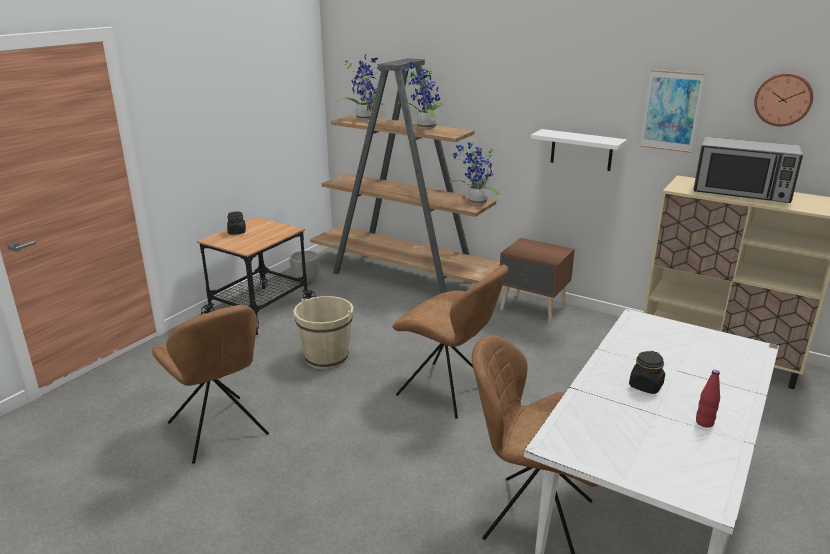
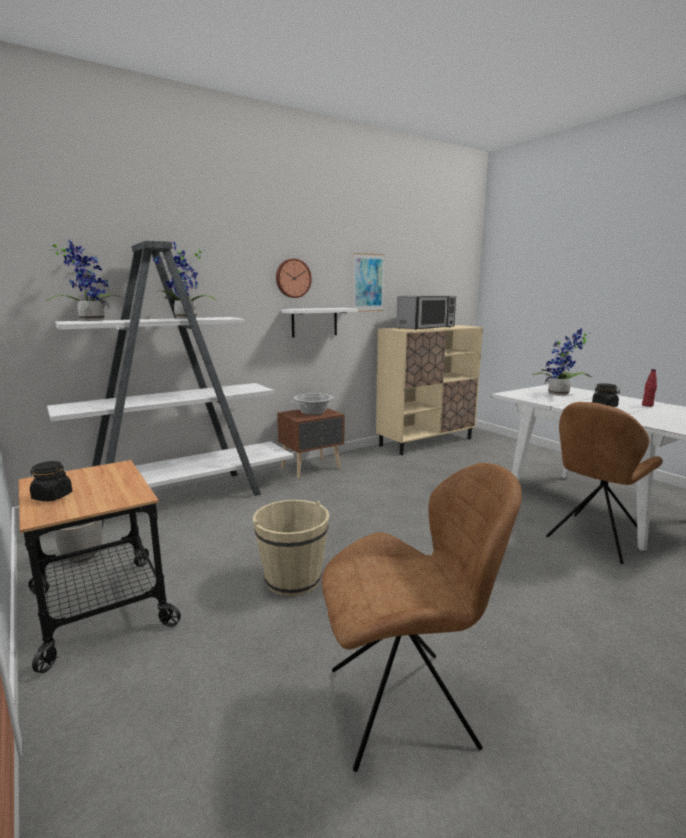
camera: 65 degrees left, 10 degrees down
(406, 278) = (178, 499): brown bookcase -> white bookcase
(447, 391) = (410, 529): brown chair -> none
(475, 203) = (250, 387): potted plant -> potted plant (560, 394)
(541, 251) = (313, 412): none -> cooking pot
(783, 99) = (421, 269): wall clock -> wall clock (292, 278)

